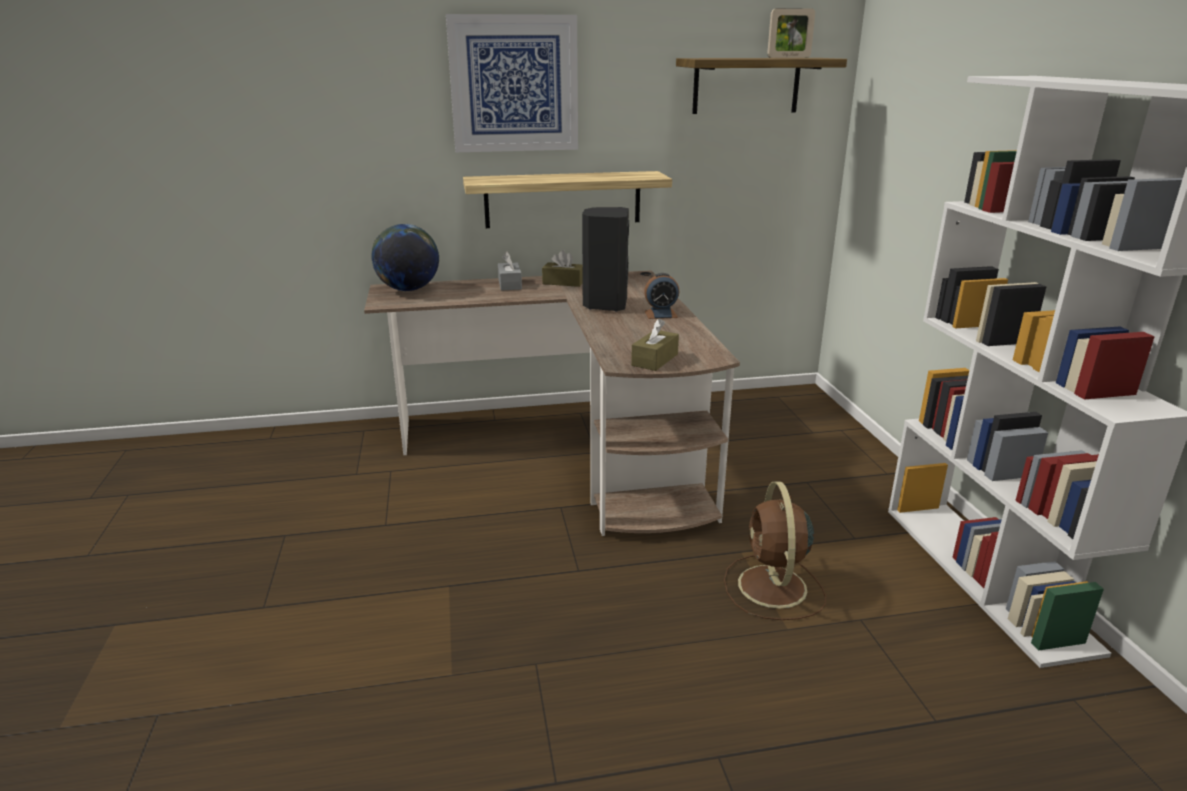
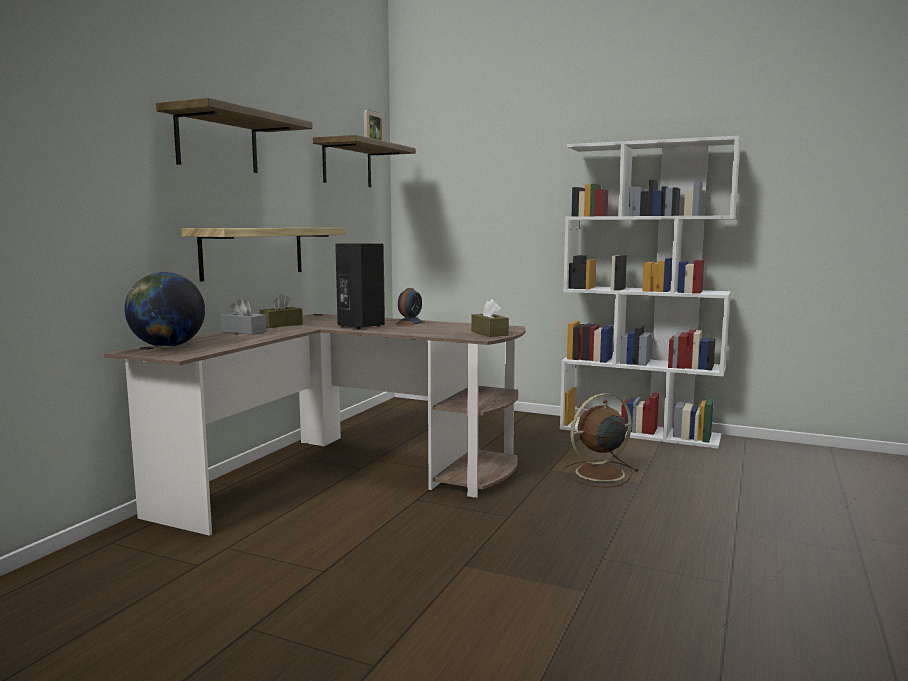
camera: 55 degrees left, 15 degrees down
(514, 84) = (217, 142): picture -> shelf
(773, 588) = (598, 473): brown fan -> brown fan turned 120 degrees clockwise

